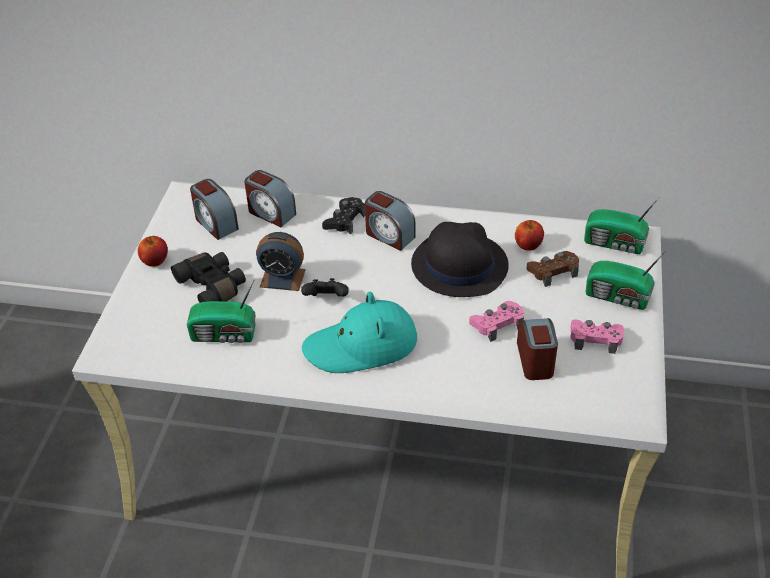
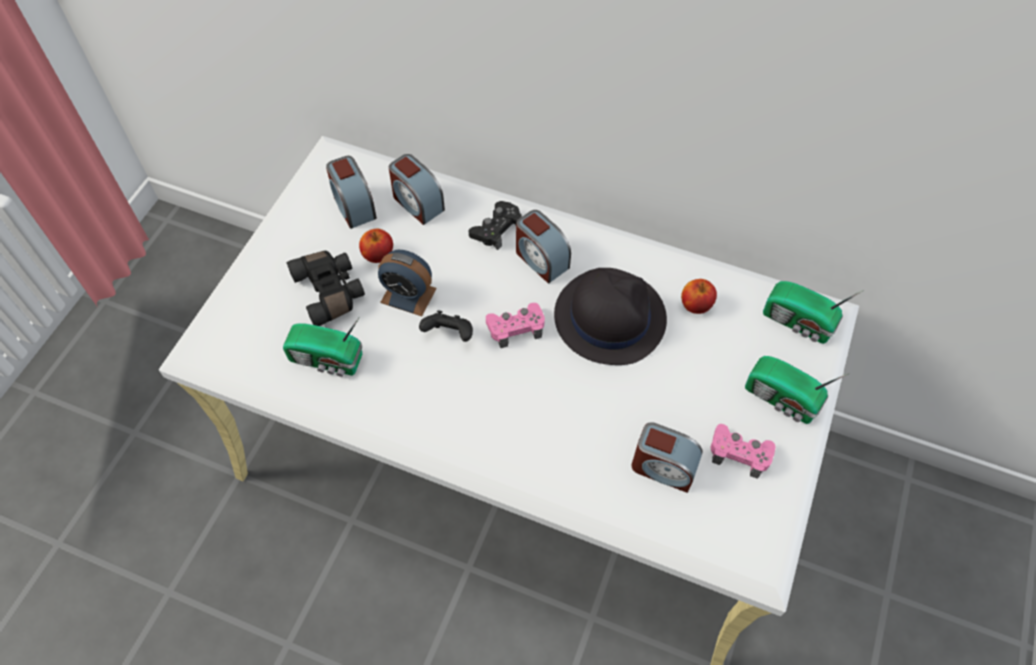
camera: 10 degrees right, 15 degrees up
(155, 261) = (276, 245): apple -> apple (378, 255)
(361, 345) = (472, 406): turquoise hat -> none
(497, 324) = (632, 408): pink game controller -> pink game controller (516, 327)
(535, 360) = (663, 467): alarm clock -> alarm clock turned 105 degrees clockwise
(553, 272) = (715, 348): brown game controller -> none

